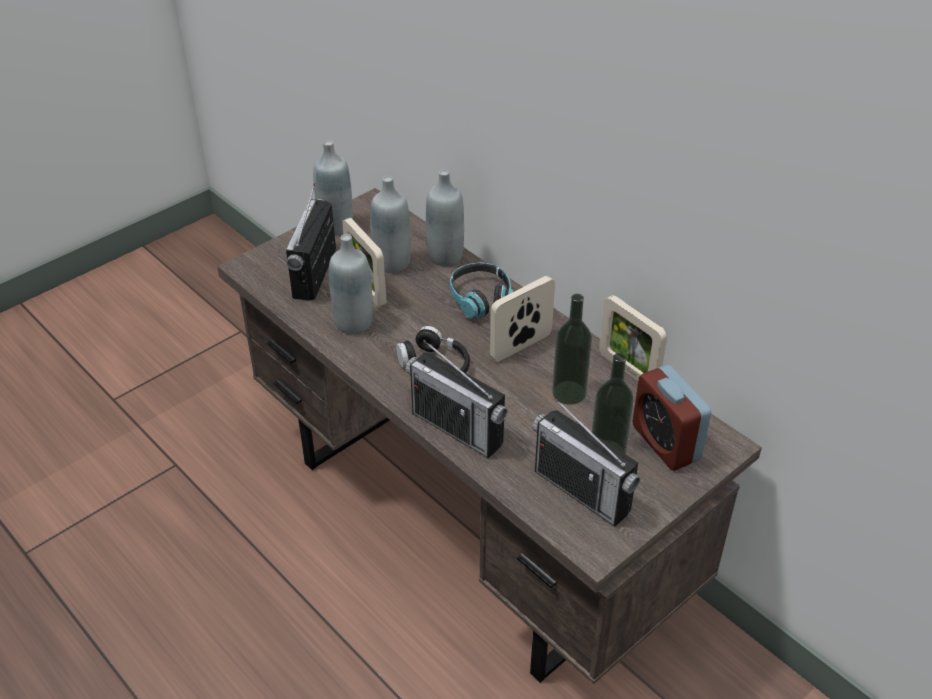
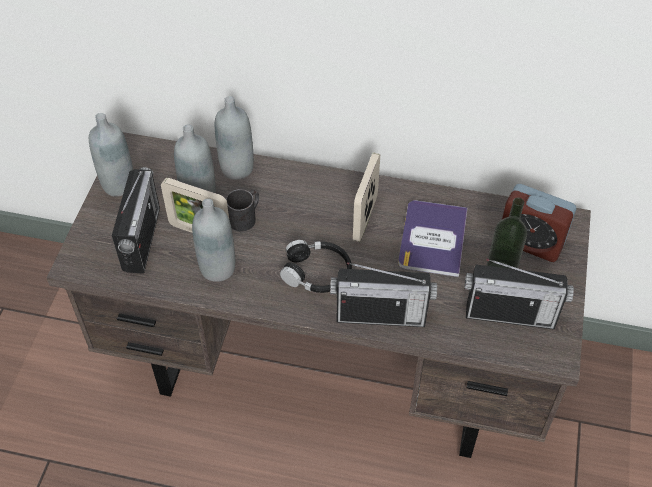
camera: 35 degrees left, 10 degrees up
(314, 273) = (141, 239): radio -> radio turned 150 degrees counterclockwise
(416, 296) = (246, 217): none -> black mug
(481, 299) = (299, 192): headphones -> none
(569, 392) = (432, 238): bottle -> book
(628, 370) = (456, 196): picture frame -> none

